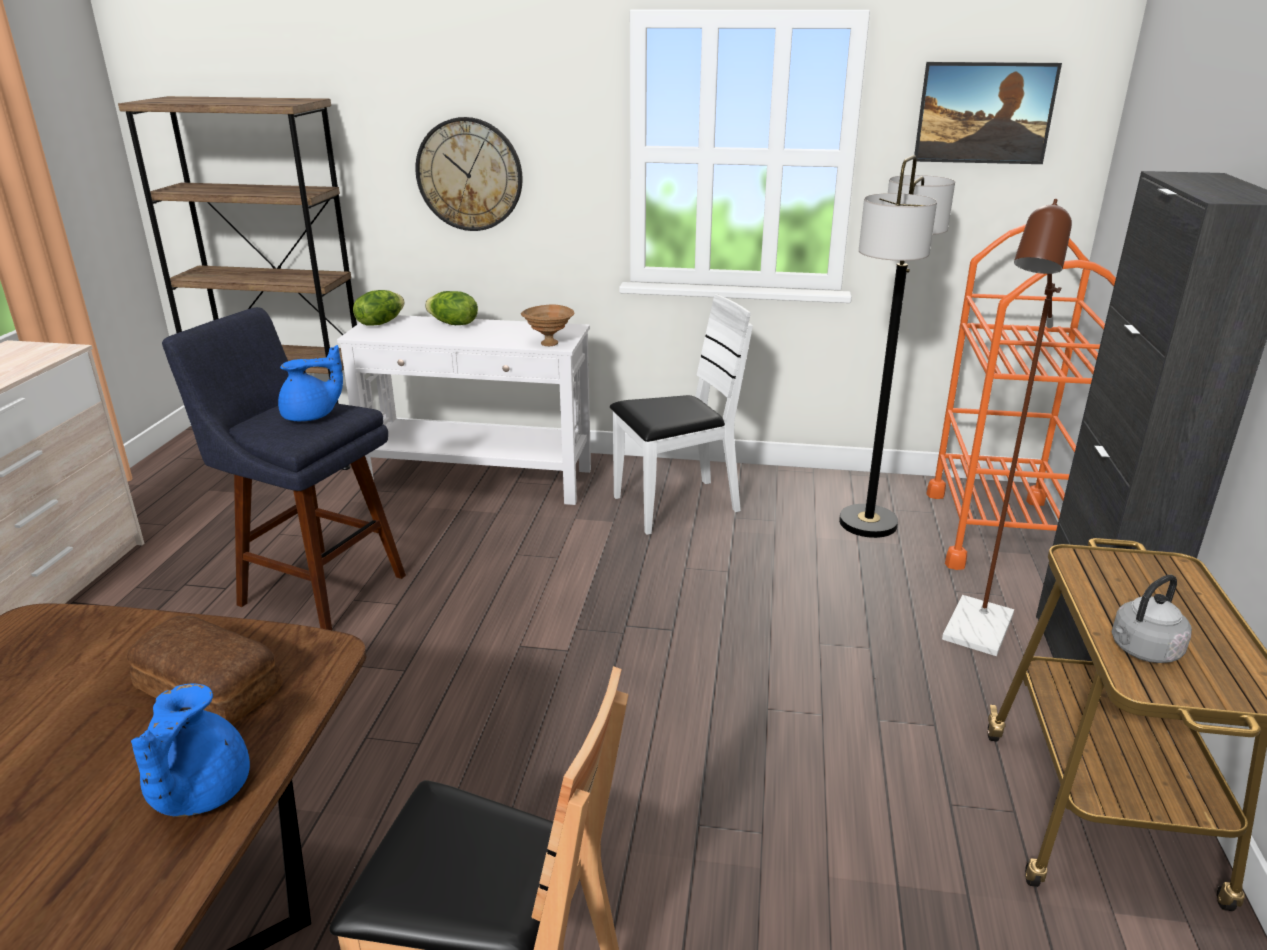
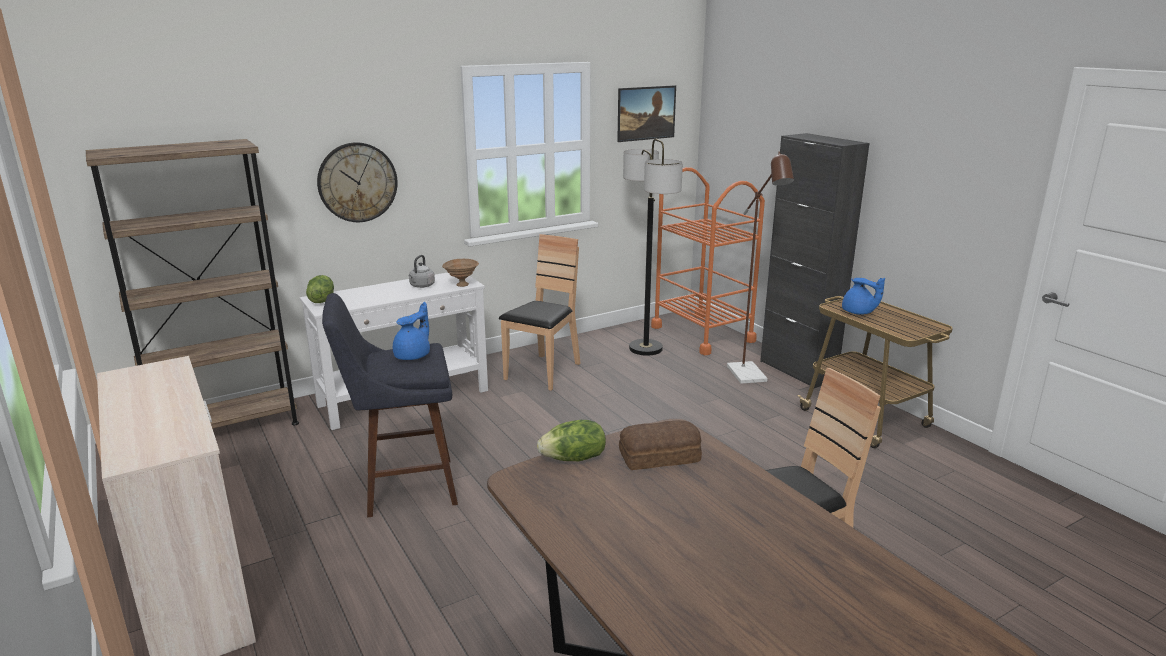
camera: 40 degrees left, 5 degrees down
(197, 794) = (736, 480): blue teapot -> blue teapot (858, 312)
(453, 324) = (375, 289): lettuce -> lettuce (574, 459)
(675, 506) = (543, 372): white chair -> brown chair
(1142, 651) = (893, 327): grey kettle -> grey kettle (421, 286)

